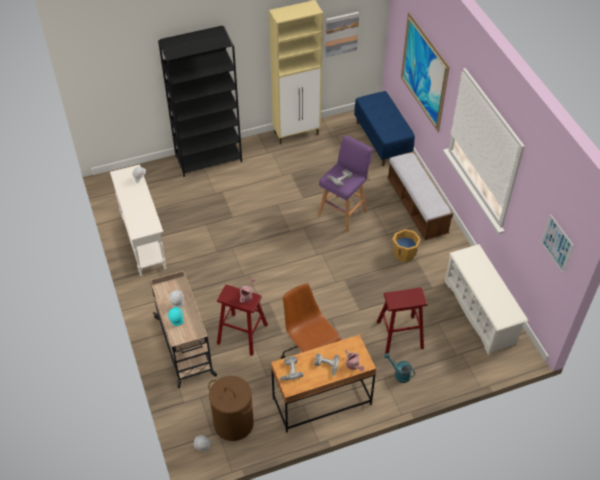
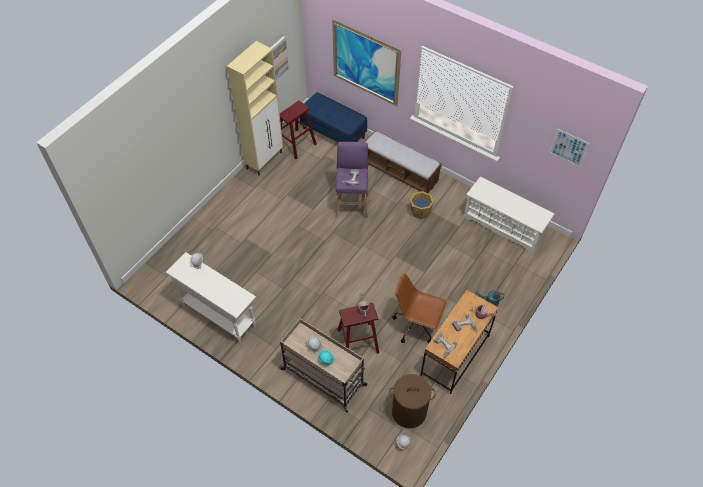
camera: 35 degrees left, 5 degrees up
(209, 158) = (212, 217): black bookcase -> none
(399, 334) = (466, 274): red stool -> red stool (296, 144)

